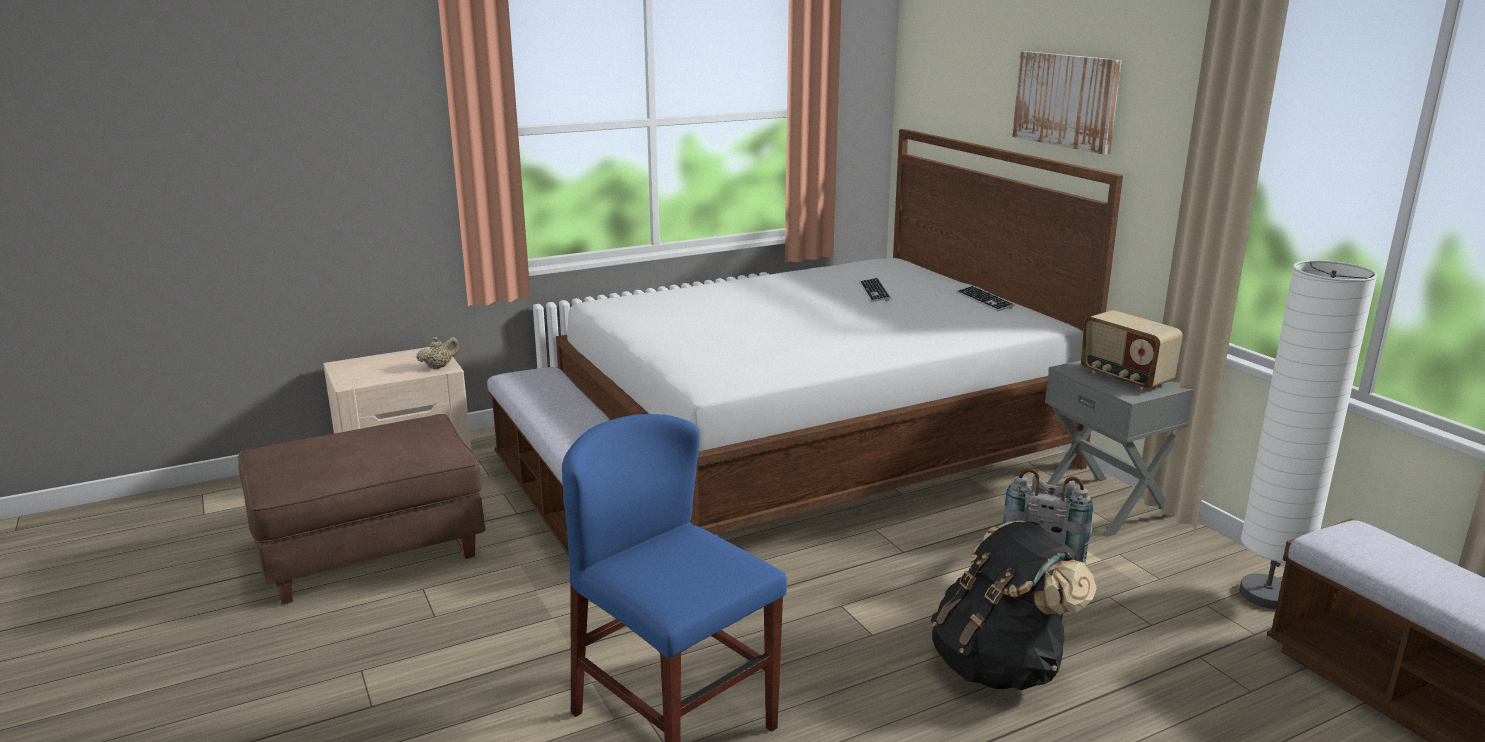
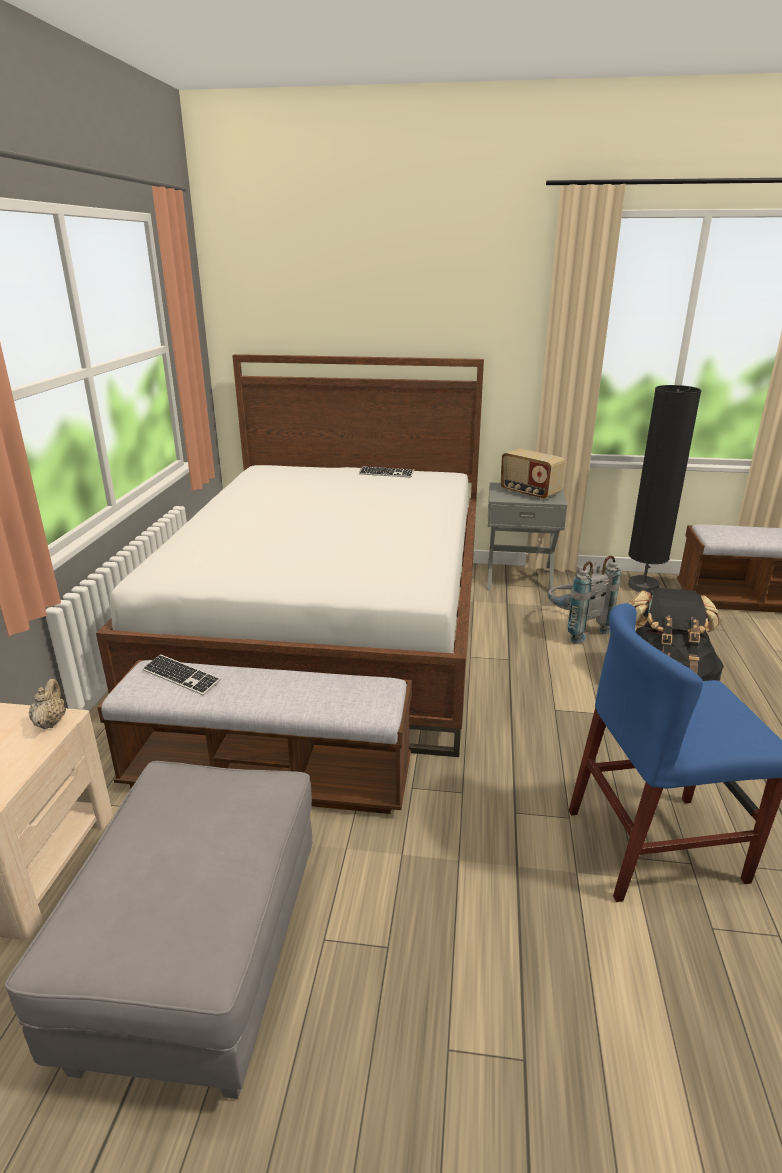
camera: 55 degrees left, 5 degrees up
(371, 553) = (200, 963): brown ottoman -> grey ottoman
(874, 292) = (316, 490): keyboard -> keyboard (181, 676)
(1066, 100) = (415, 311): picture -> none
(1124, 378) = (529, 493): radio -> radio turned 45 degrees clockwise
(1267, 595) = (643, 586): white floor lamp -> black floor lamp

